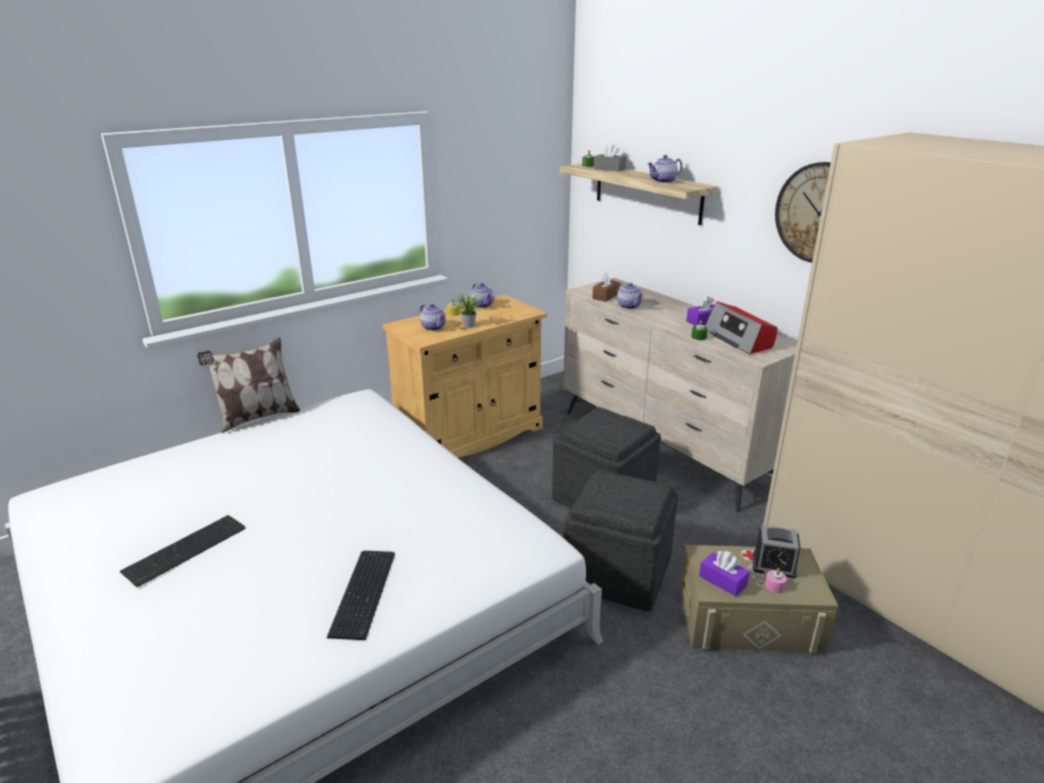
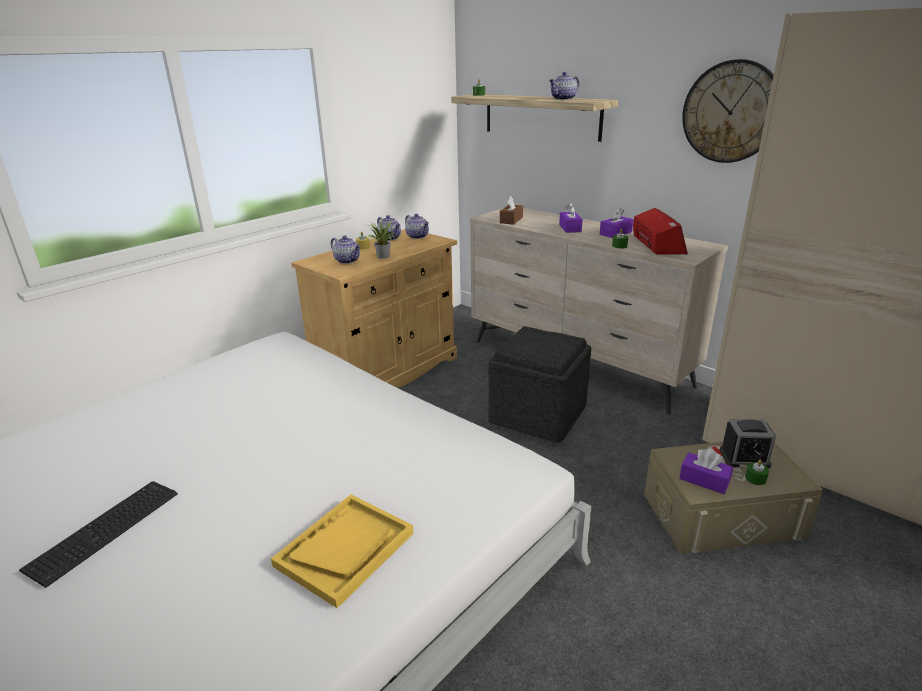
camera: 10 degrees left, 0 degrees up
(257, 417) = (164, 371): pillow -> none
(366, 592) = (345, 549): keyboard -> yellow tray
(609, 169) = (501, 96): grey tissue box -> none
(619, 572) = (579, 486): grey ottoman -> none
(629, 306) = (538, 226): teapot -> teapot (418, 236)
(660, 311) = (570, 228): none -> purple tissue box
(739, 339) = (657, 244): radio -> radio turned 150 degrees counterclockwise
(774, 586) = (755, 478): pink candle -> green candle

